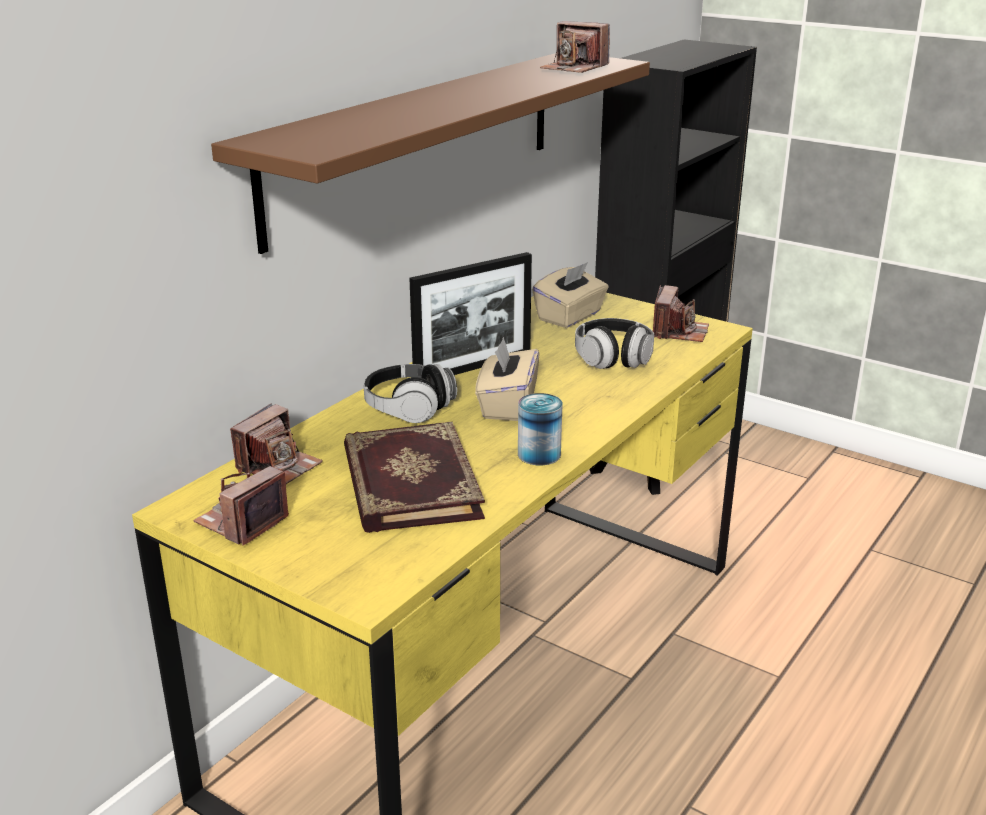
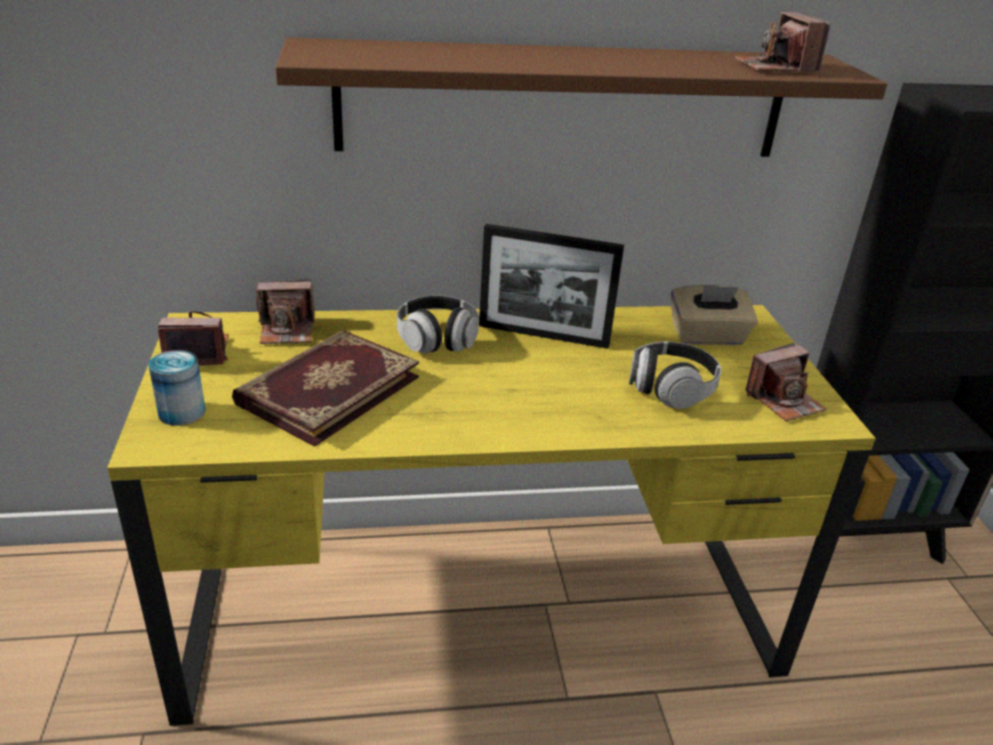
camera: 45 degrees right, 5 degrees up
(507, 405) = (506, 377): beige tissue box -> none
(539, 454) = (448, 426): can -> can (181, 412)

